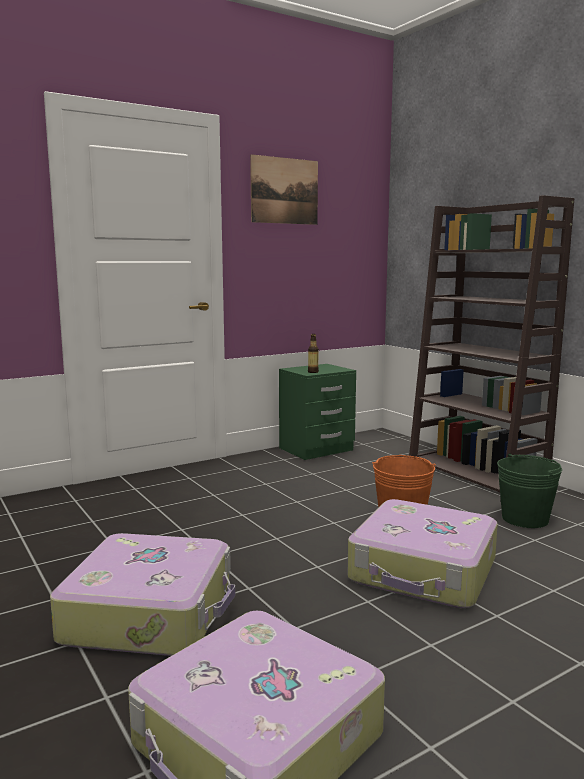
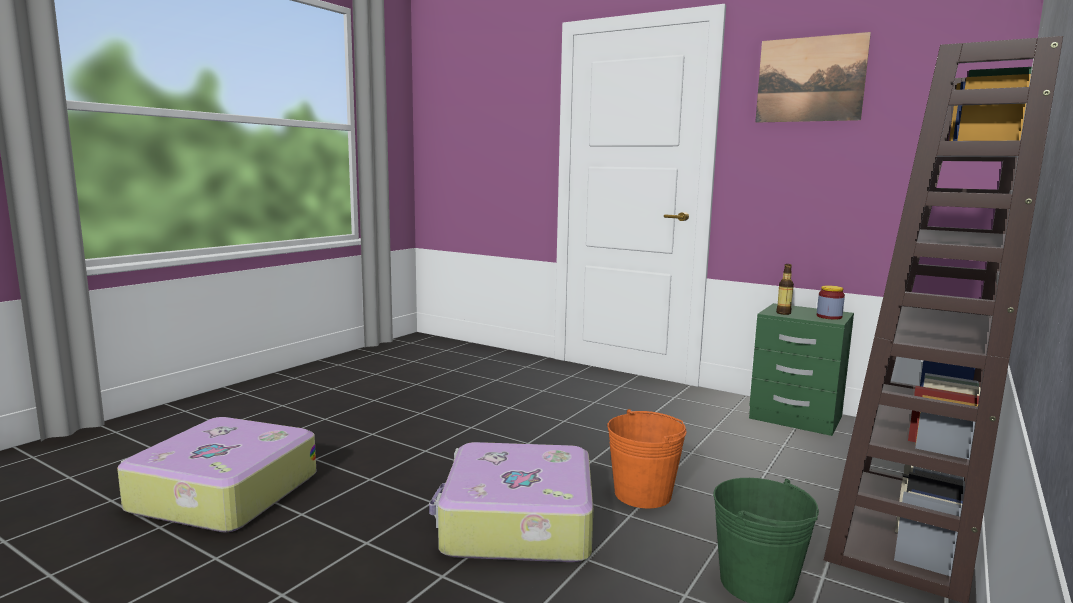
camera: 65 degrees right, 0 degrees up
(151, 613) = (369, 429): suitcase -> none
(333, 368) = (829, 317): none -> jar

